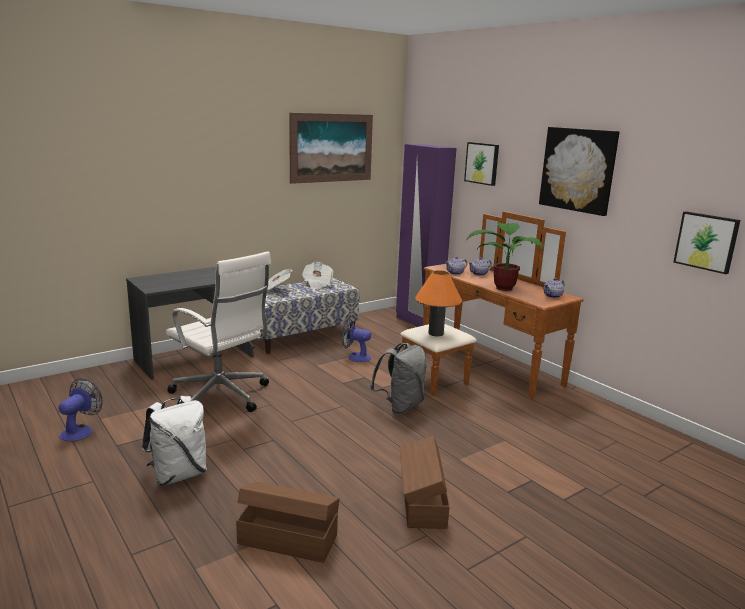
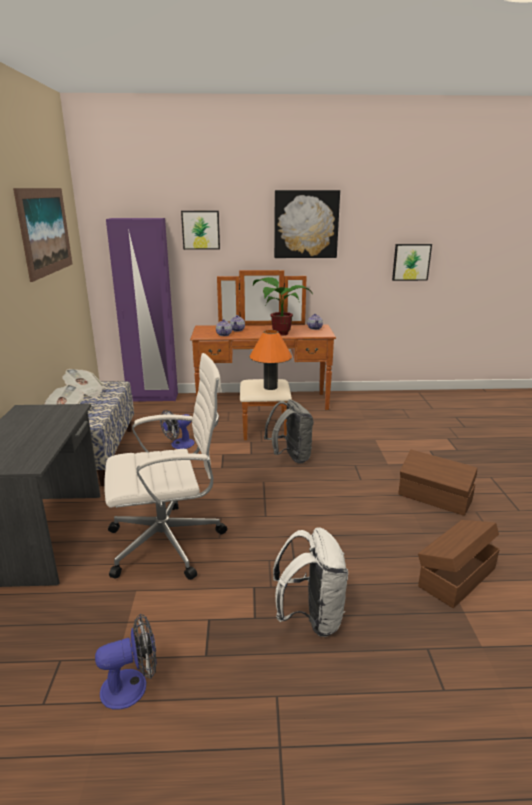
camera: 55 degrees left, 5 degrees up
(80, 431) = (132, 686): fan -> fan turned 105 degrees clockwise

